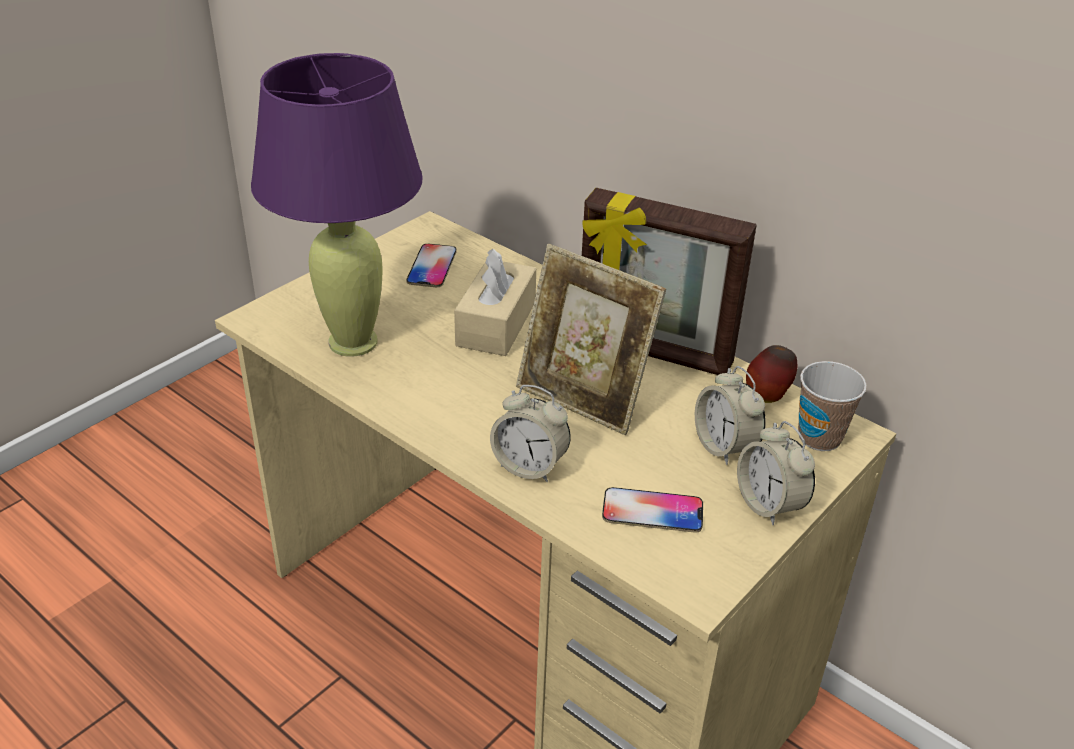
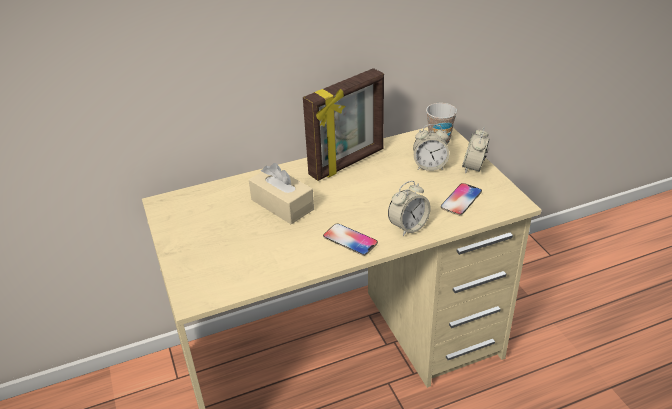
camera: 60 degrees left, 0 degrees up
(353, 342) = (255, 262): purple table lamp -> none
(432, 267) = (205, 213): phone -> phone (350, 240)
(583, 398) = (367, 195): picture frame -> none
(767, 397) = (403, 143): apple -> none
(769, 504) = (473, 167): alarm clock -> alarm clock turned 105 degrees clockwise

